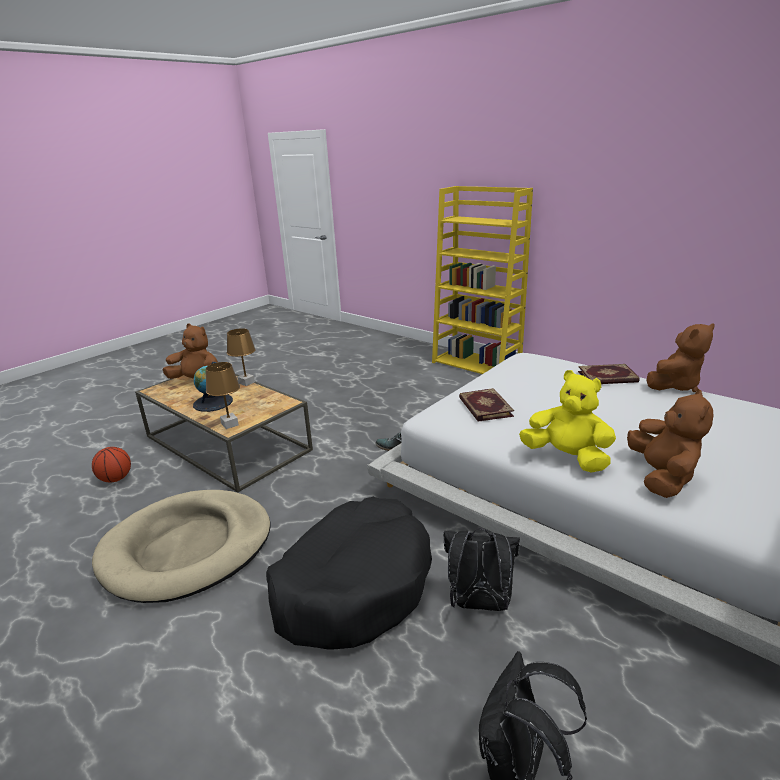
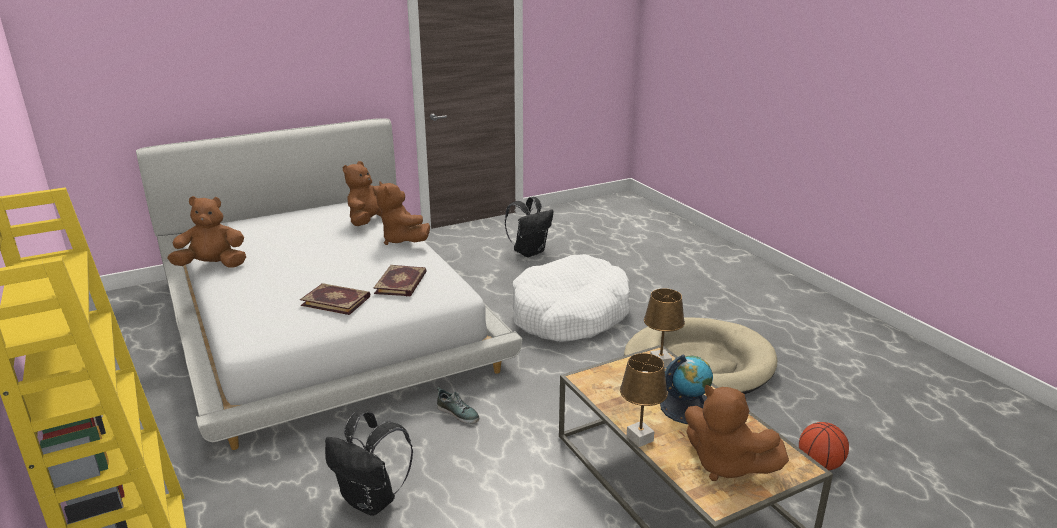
camera: 160 degrees left, 0 degrees up
(353, 585) = (569, 314): black dog bed -> white dog bed
(478, 604) = (497, 291): black backpack -> black backpack (372, 501)
(567, 458) = (402, 240): yellow plush toy -> brown plush toy
(607, 377) = (244, 284): book -> book (336, 300)

